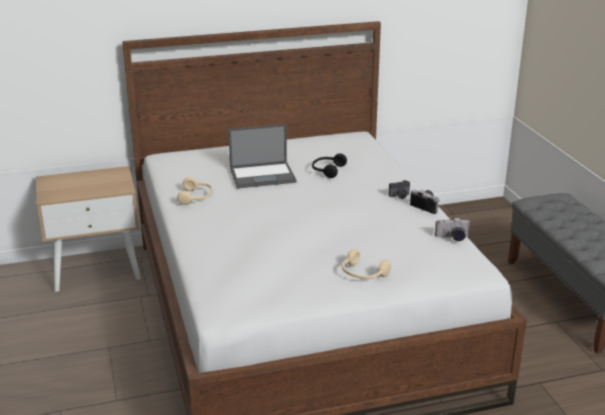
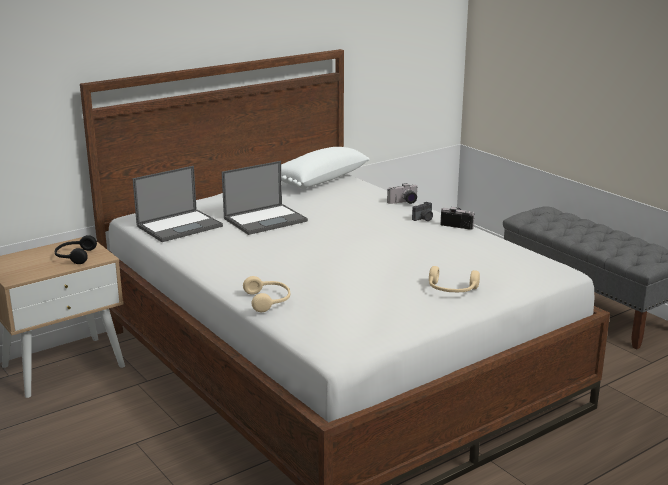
camera: 20 degrees left, 5 degrees down
(190, 171) = (180, 226): none -> laptop
(196, 197) = (210, 249): beige headphones -> beige headphones (268, 301)
(327, 170) = (330, 207): black headphones -> black headphones (74, 256)
(340, 140) = (318, 179): none -> white pillow
(452, 238) = (507, 246): camera -> camera (404, 202)

